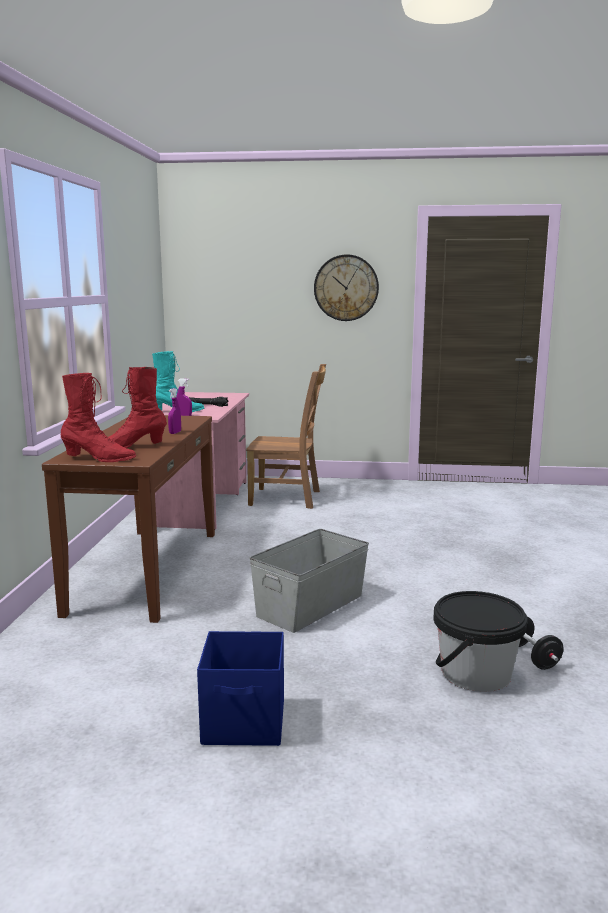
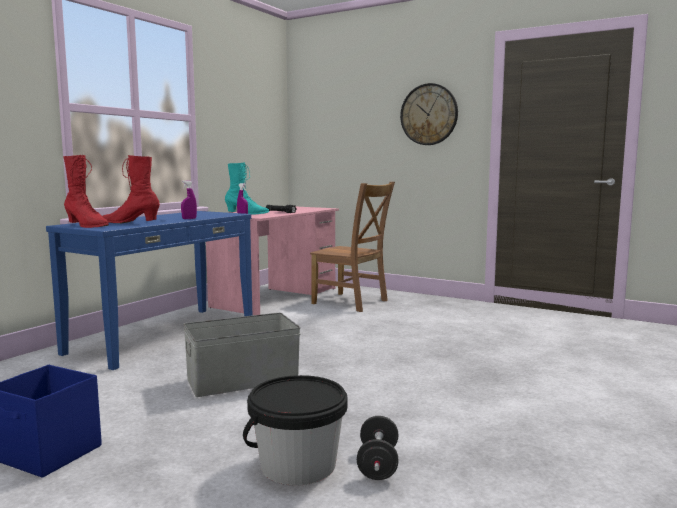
camera: 25 degrees right, 5 degrees down
(146, 570) = (164, 335): brown console table -> blue console table

